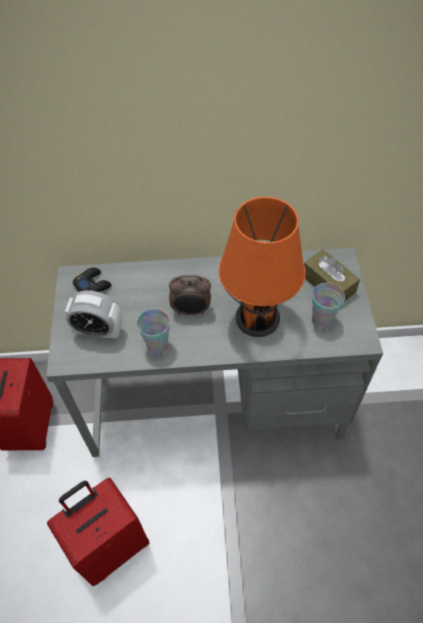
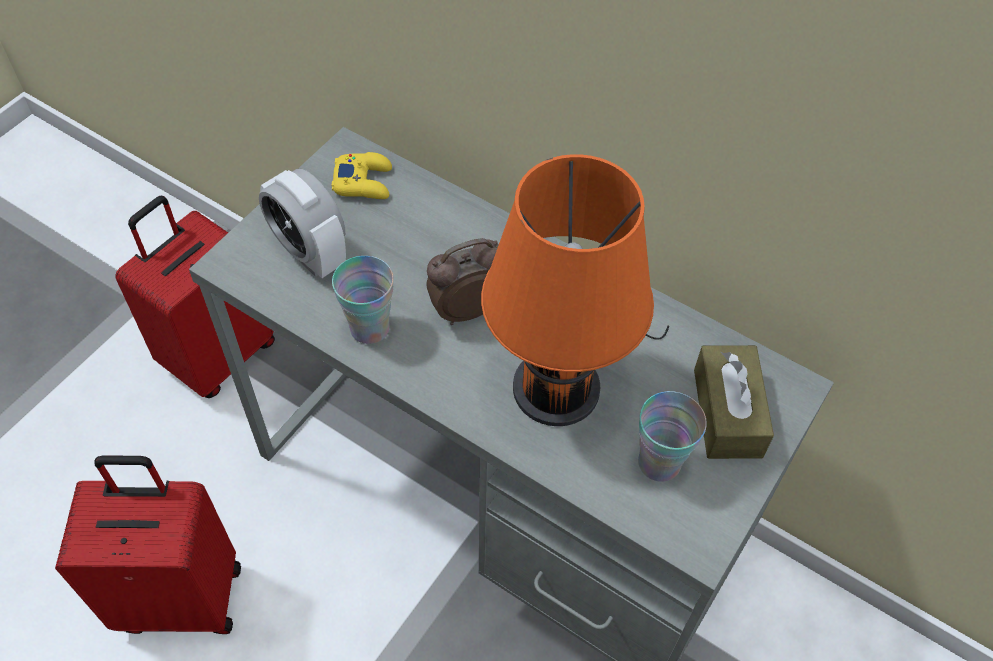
camera: 35 degrees right, 0 degrees up
(92, 285) = (363, 182): black game controller -> yellow game controller
(191, 311) = (466, 310): alarm clock -> alarm clock turned 120 degrees clockwise

